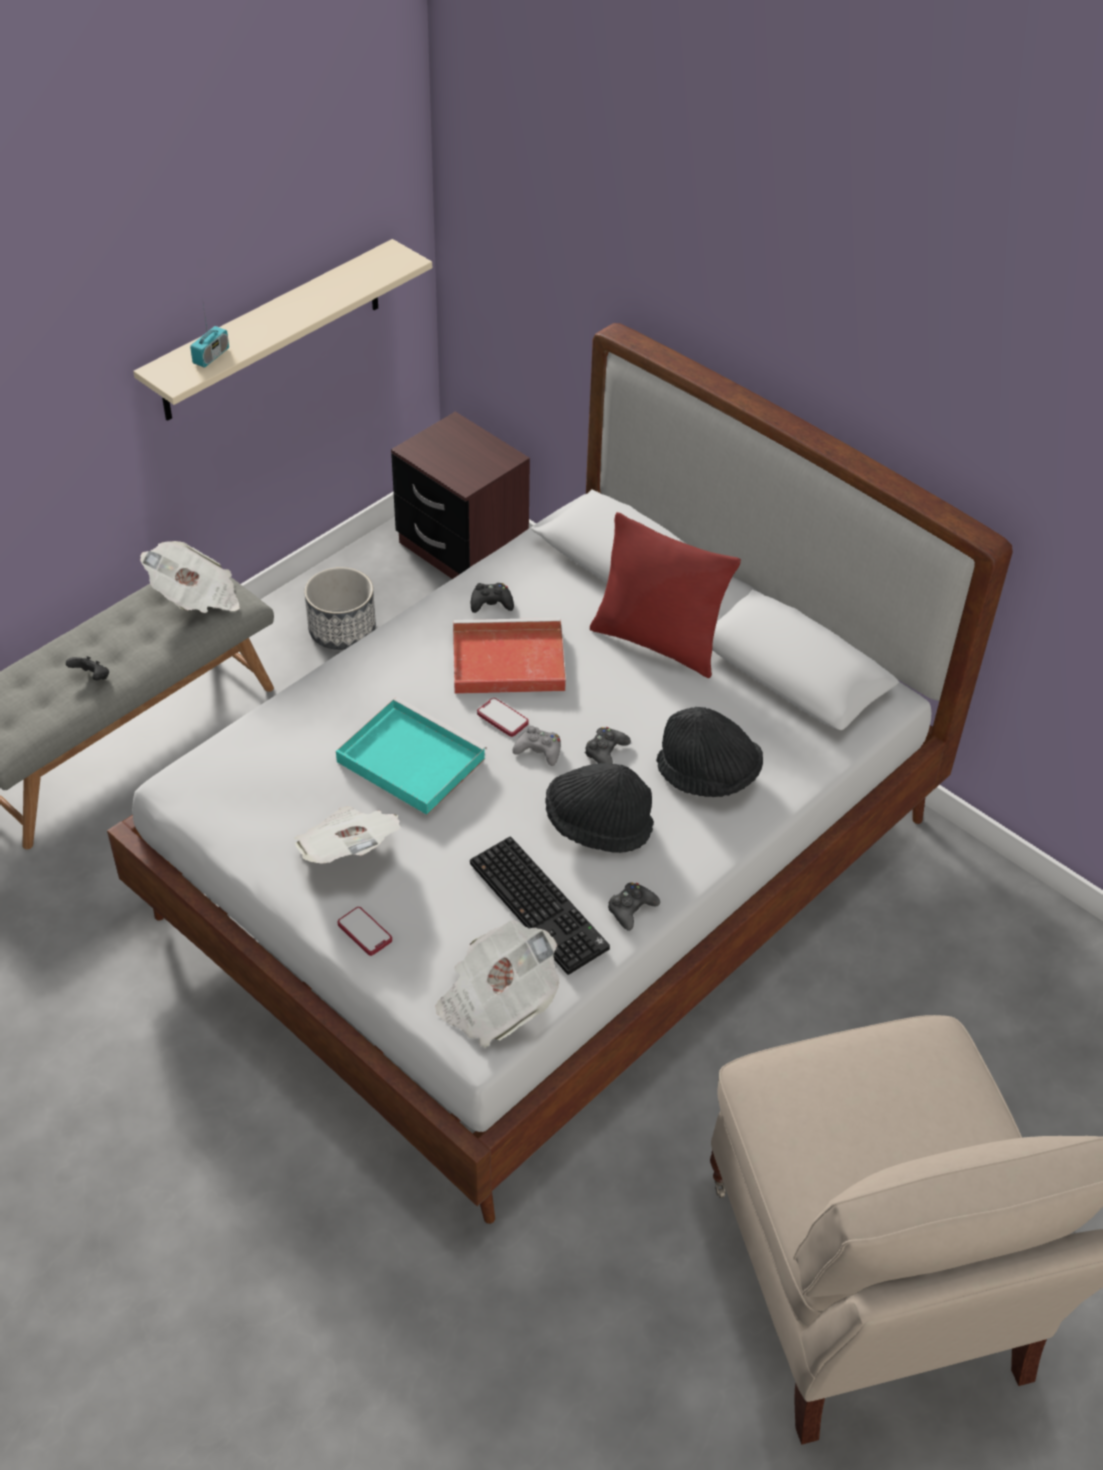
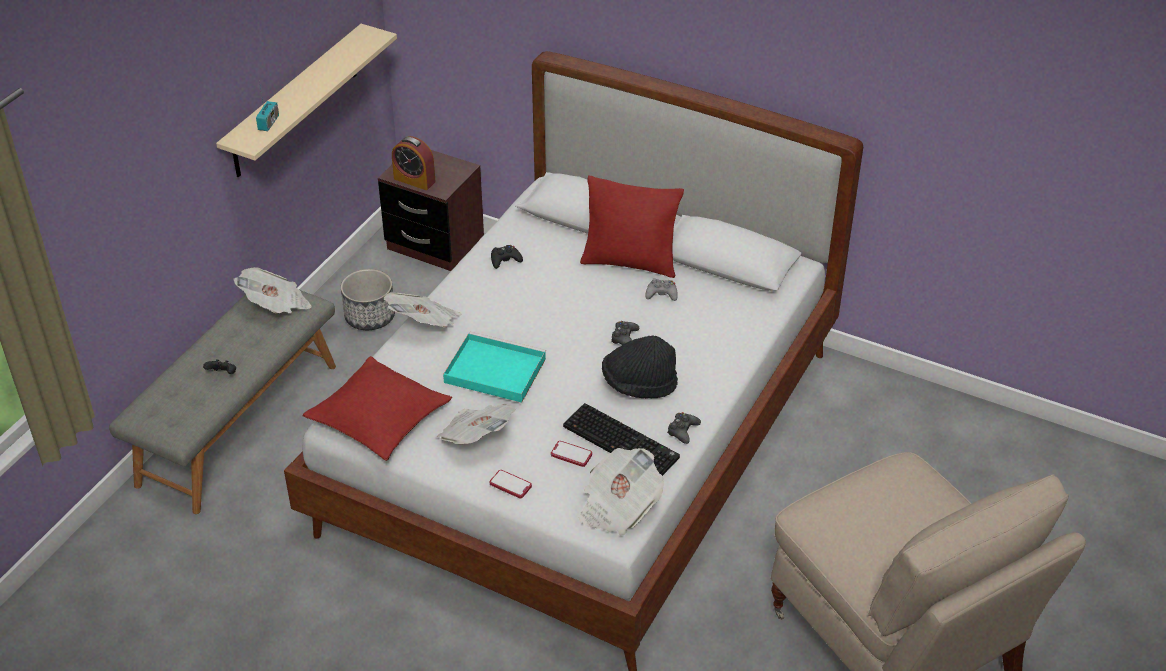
camera: 15 degrees left, 5 degrees down
(234, 793) = (379, 418): none -> red pillow
(349, 671) = (425, 324): none -> newspaper
(436, 461) = (414, 180): none -> alarm clock
(502, 718) = (546, 331): phone -> phone (571, 454)
(505, 661) = (532, 295): red tray -> none
(539, 750) = (579, 346): grey game controller -> grey game controller (661, 294)
(708, 775) = (699, 338): black hat -> none

